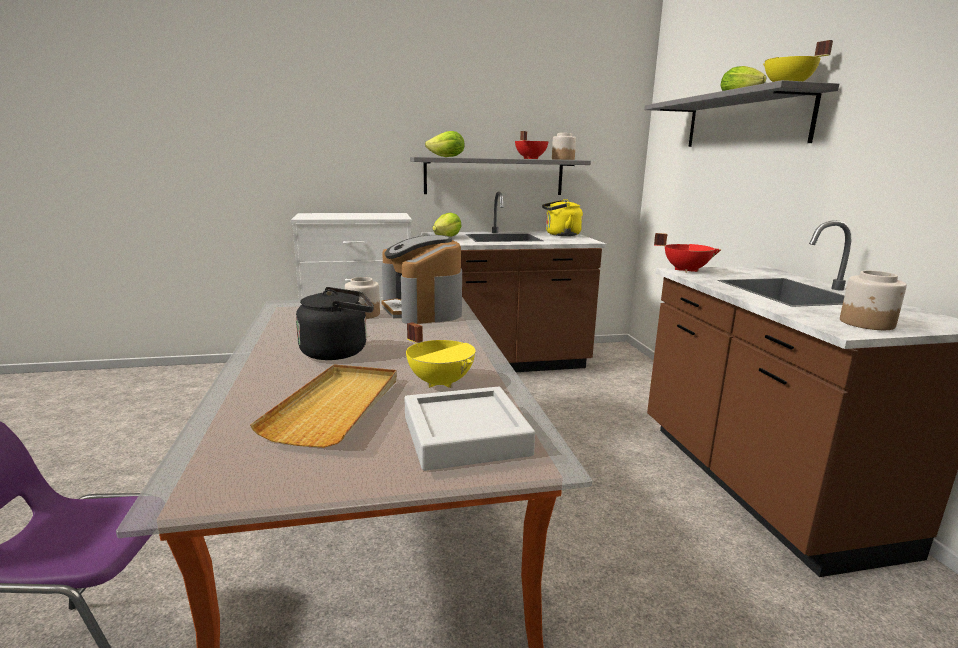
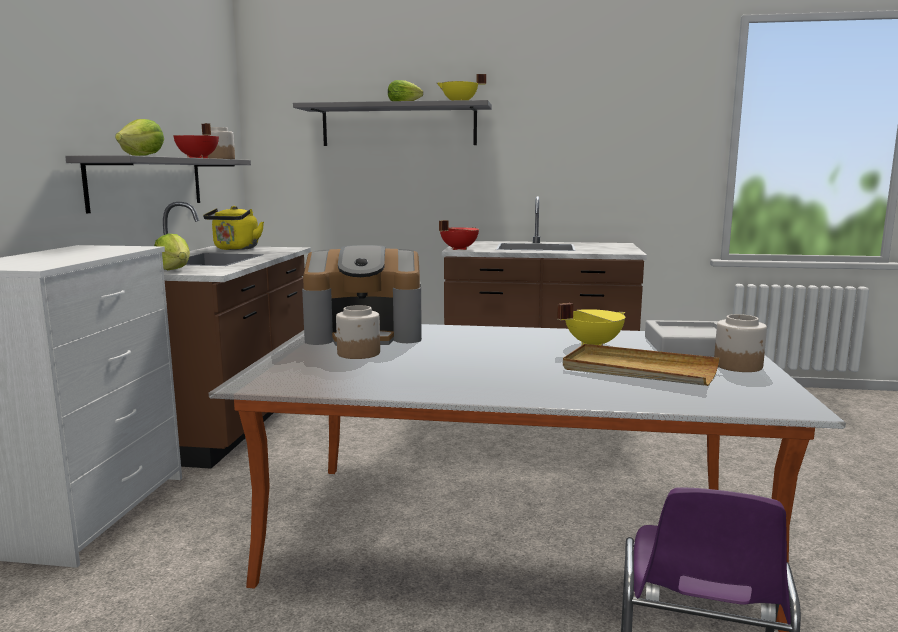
camera: 70 degrees left, 5 degrees down
(338, 351) = (493, 366): black kettle -> none
(867, 323) = (617, 249): jar -> jar (738, 366)

